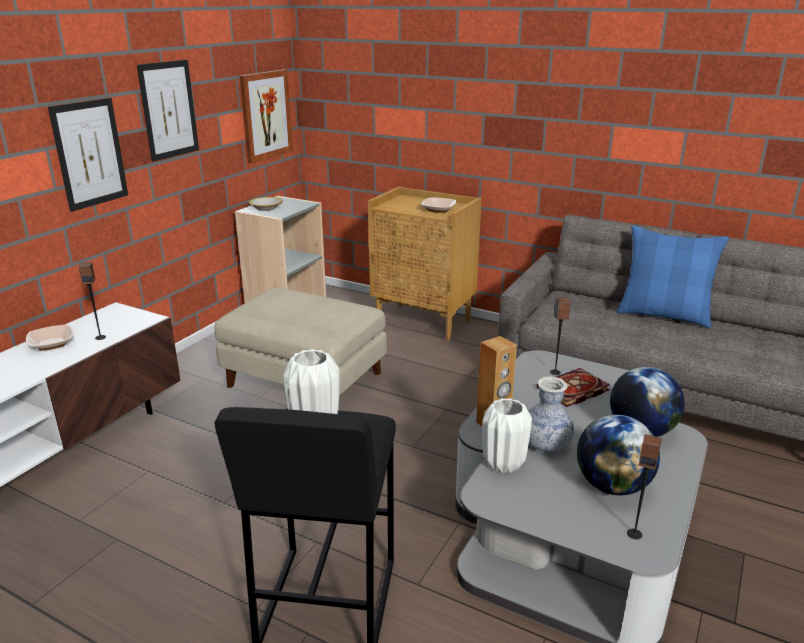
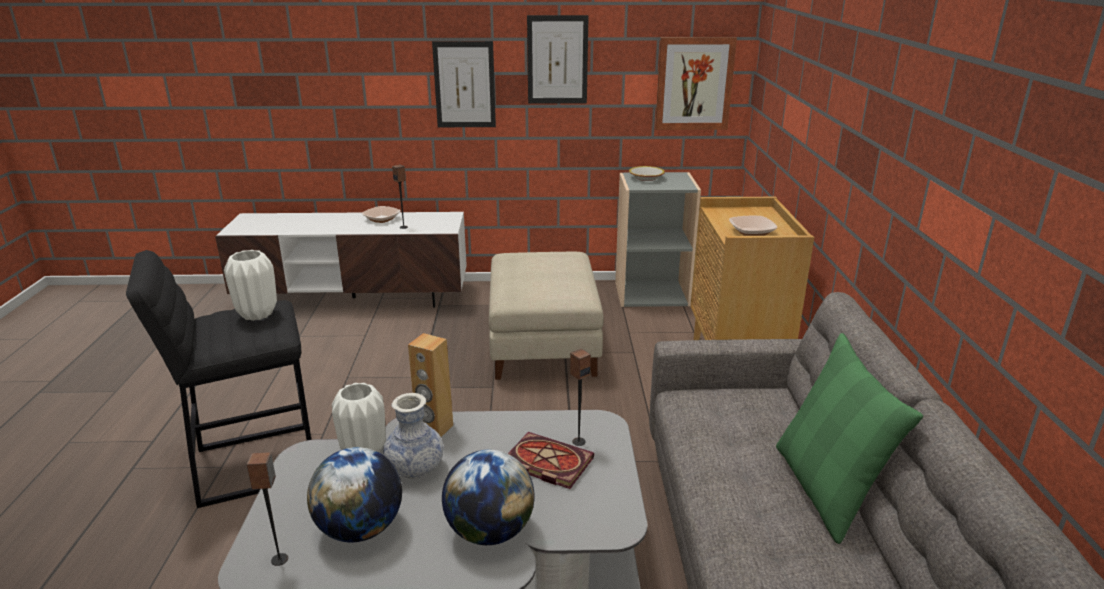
camera: 60 degrees right, 0 degrees up
(663, 315) = (825, 489): blue pillow -> green pillow

